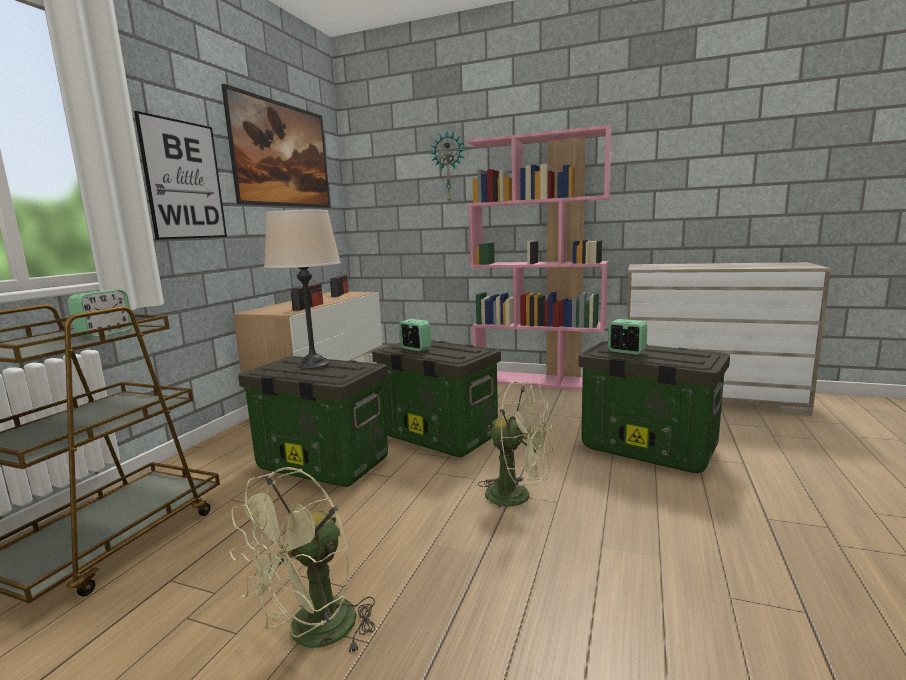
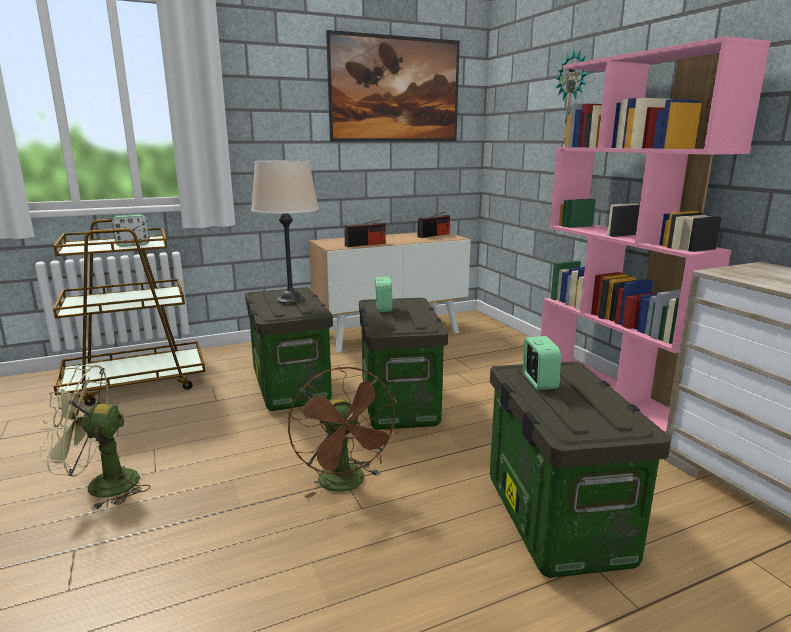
camera: 45 degrees right, 5 degrees up
(184, 180) = (275, 123): picture -> none
(518, 496) = (346, 485): green fan -> brown fan

